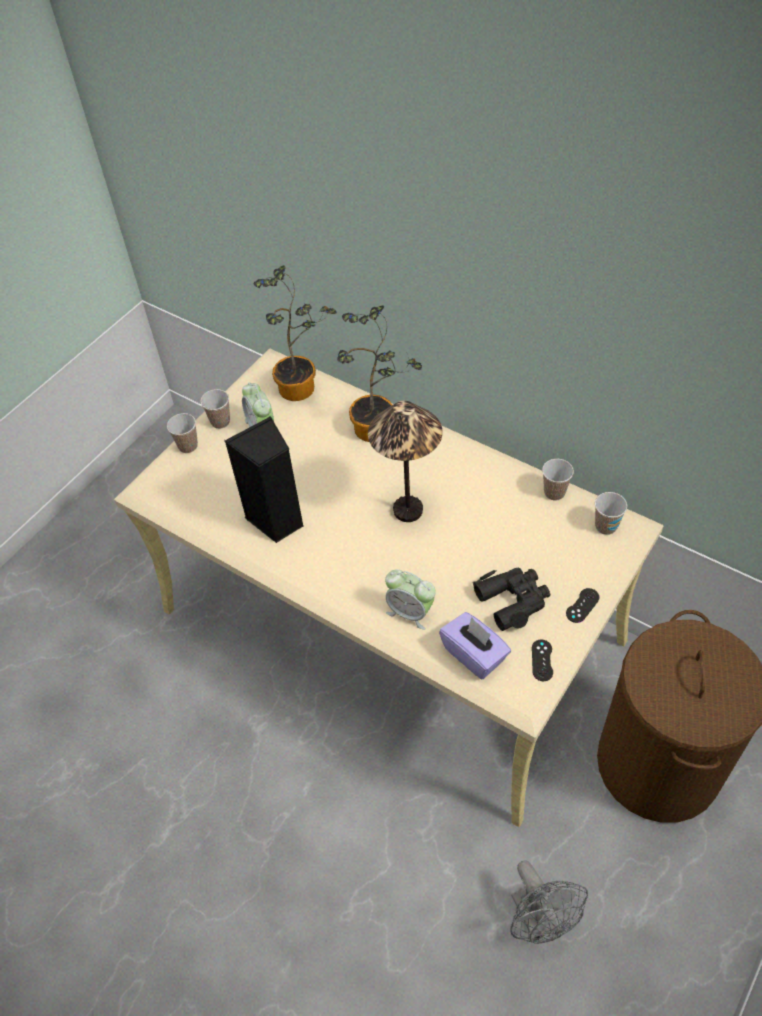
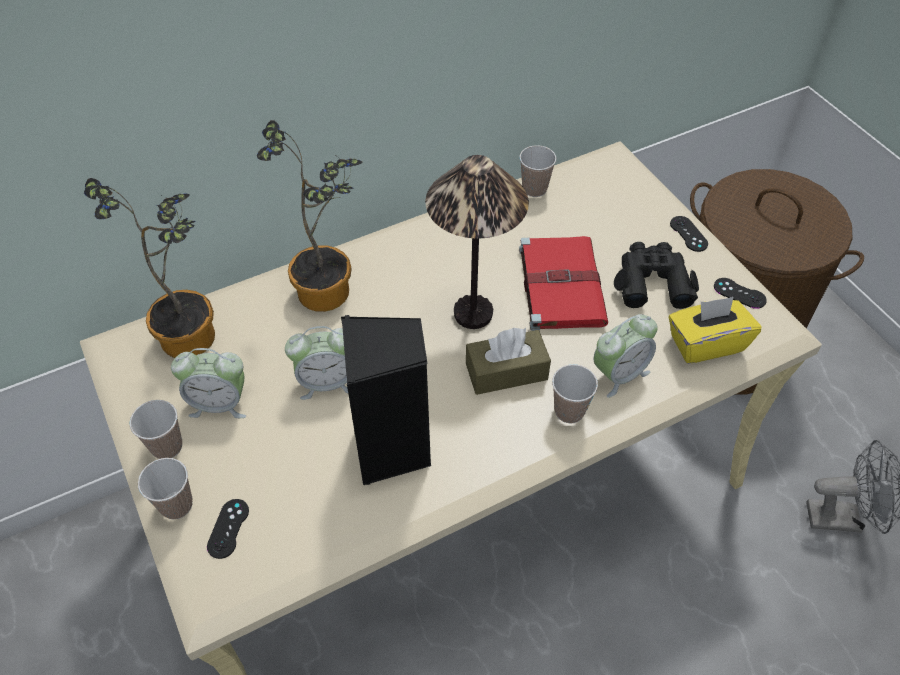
camera: 65 degrees left, 0 degrees up
(186, 474) = (228, 528): none -> black game controller
(305, 466) = (327, 382): none -> alarm clock
(371, 549) = (506, 371): none -> brown tissue box
(470, 546) = (560, 284): none -> red book
(474, 654) = (706, 343): purple tissue box -> yellow tissue box
(606, 526) = (602, 174): cup -> cup (569, 411)

